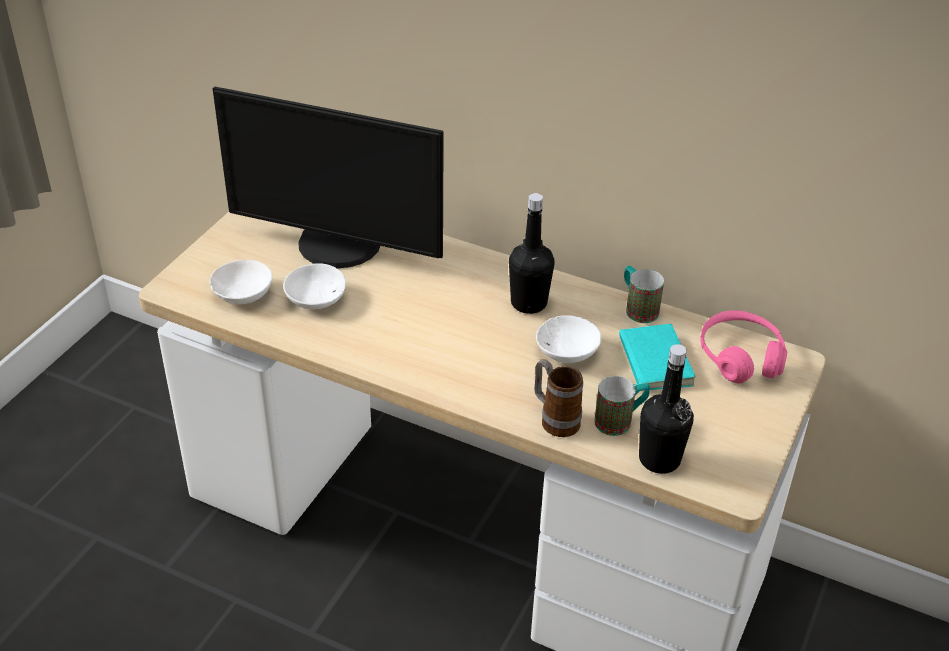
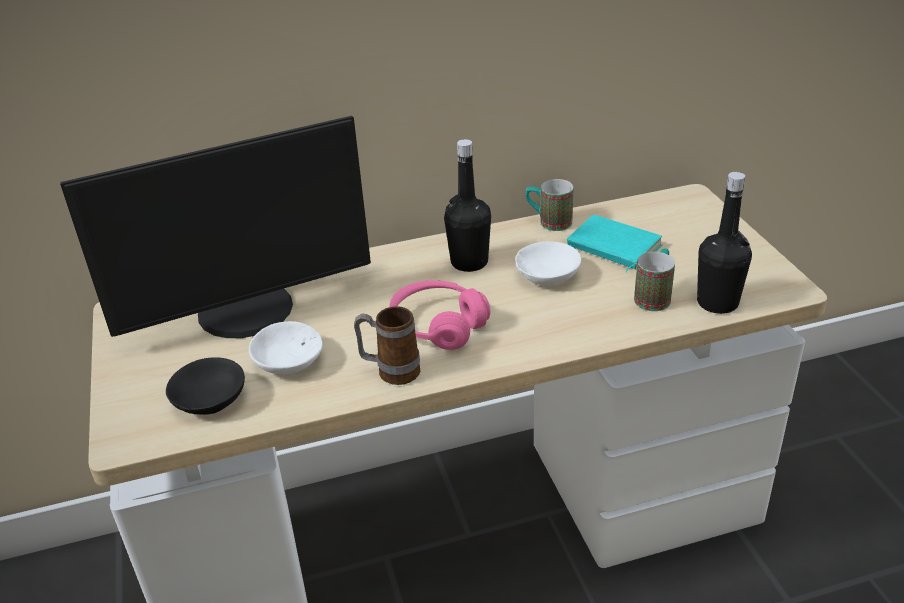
camera: 40 degrees left, 5 degrees down
(245, 294) = (212, 399): white bowl -> black bowl
(555, 419) = (613, 324): mug -> mug (390, 372)
(740, 357) = (658, 212): pink headphones -> pink headphones (438, 326)

